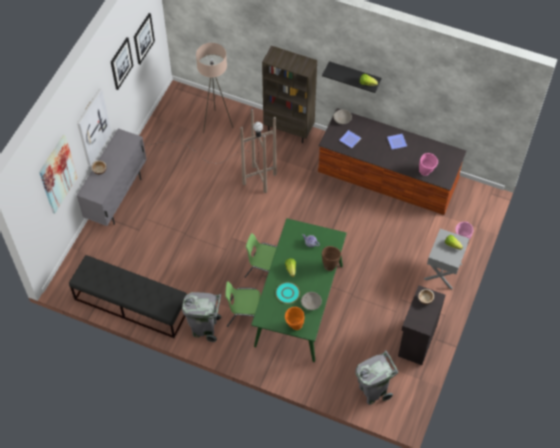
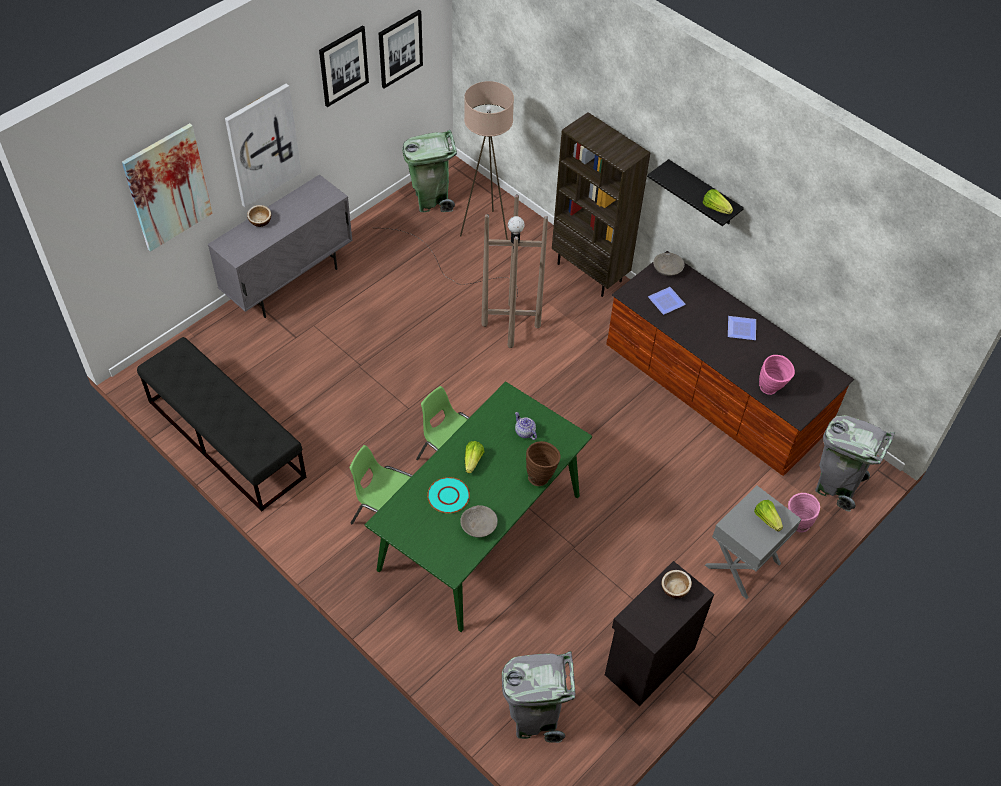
camera: 20 degrees right, 5 degrees down
(175, 115) = (431, 200): none -> green trash can
(204, 328) = (315, 513): grey trash can -> grey trash can (837, 485)
(294, 326) = (432, 552): orange vase -> none

